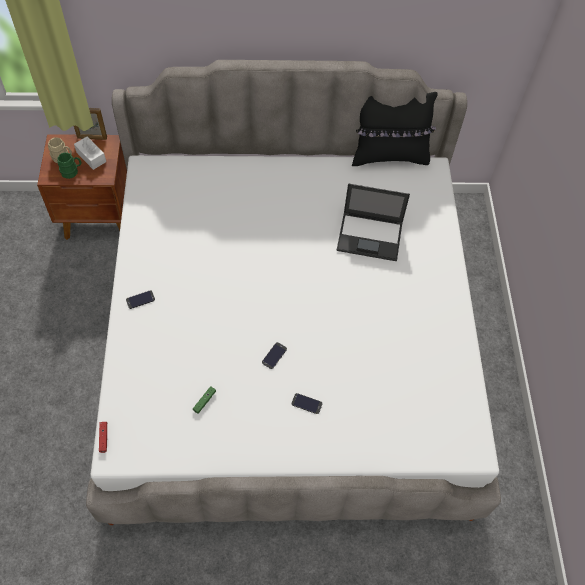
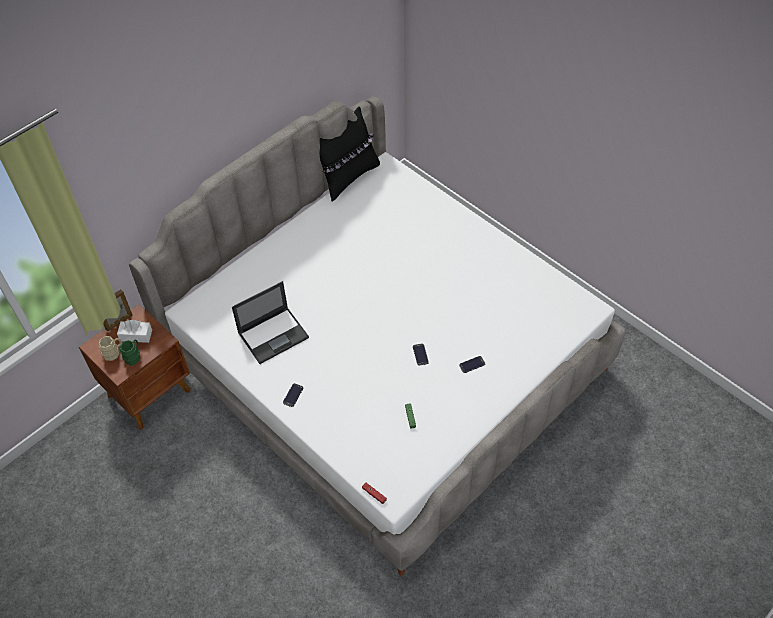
camera: 40 degrees left, 5 degrees down
(370, 236) = (395, 236): laptop -> laptop (274, 335)

